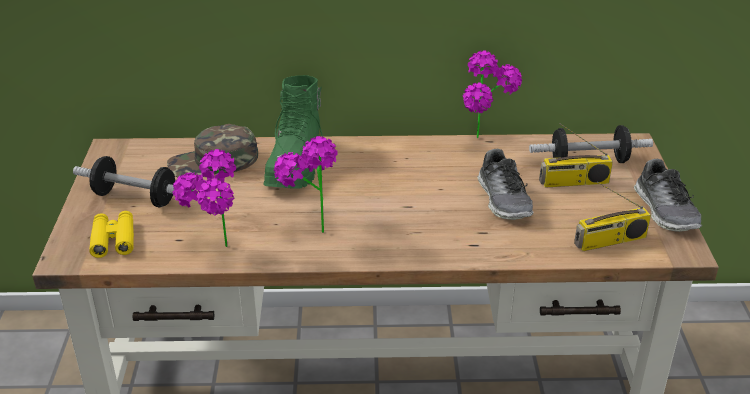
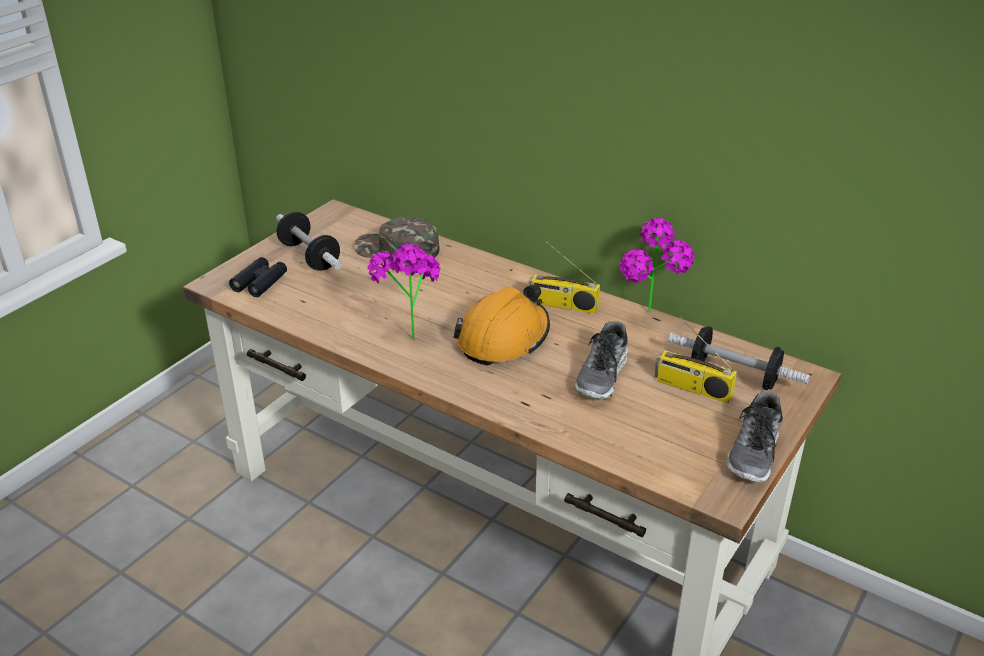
camera: 35 degrees right, 0 degrees up
(113, 239) = (260, 282): yellow binoculars -> black binoculars
(216, 253) = (316, 322): potted plant -> none
(296, 165) = (457, 276): green boot -> none
(395, 201) = (503, 338): none -> orange hard hat
(610, 241) = (657, 456): radio -> radio (562, 305)

